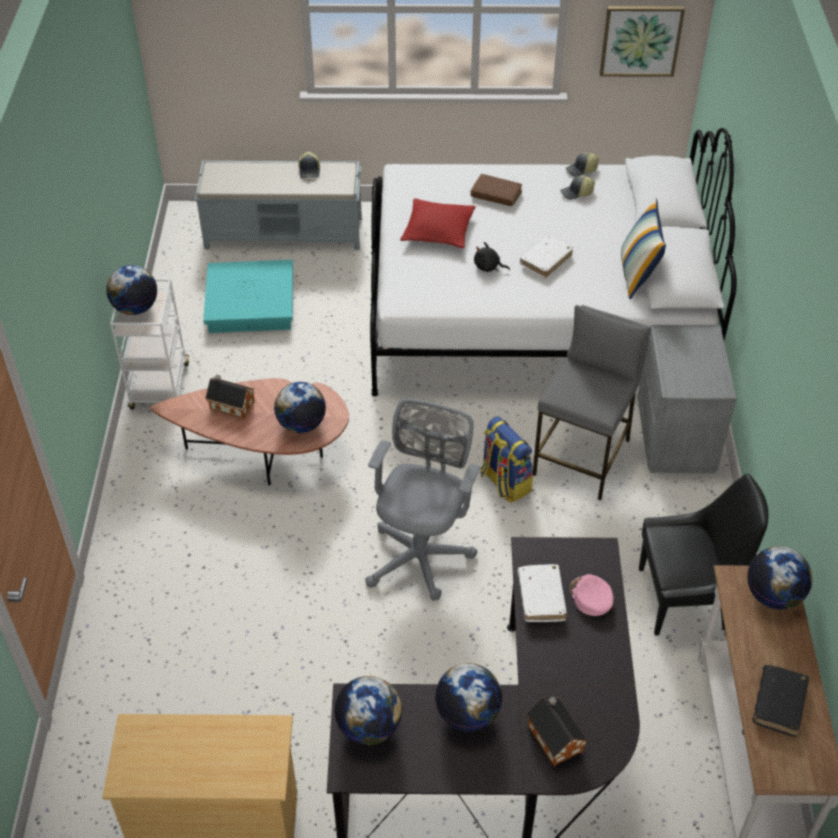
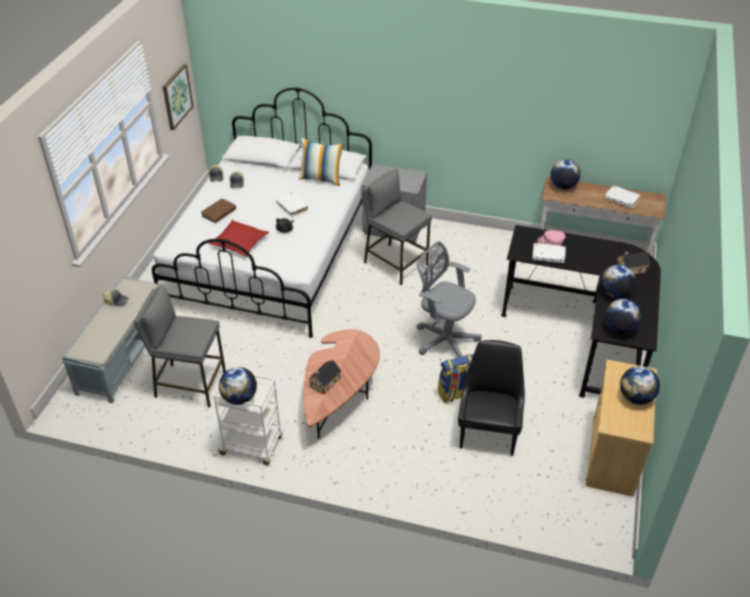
camera: 75 degrees left, 5 degrees down
(251, 303) = (190, 384): turquoise storage box -> grey stool
(301, 424) = (356, 351): globe -> globe (635, 398)
(504, 482) = (402, 297): backpack -> backpack (456, 394)
(686, 599) = (500, 251): black chair -> black chair (488, 431)
(778, 704) = (621, 200): black book -> white book

